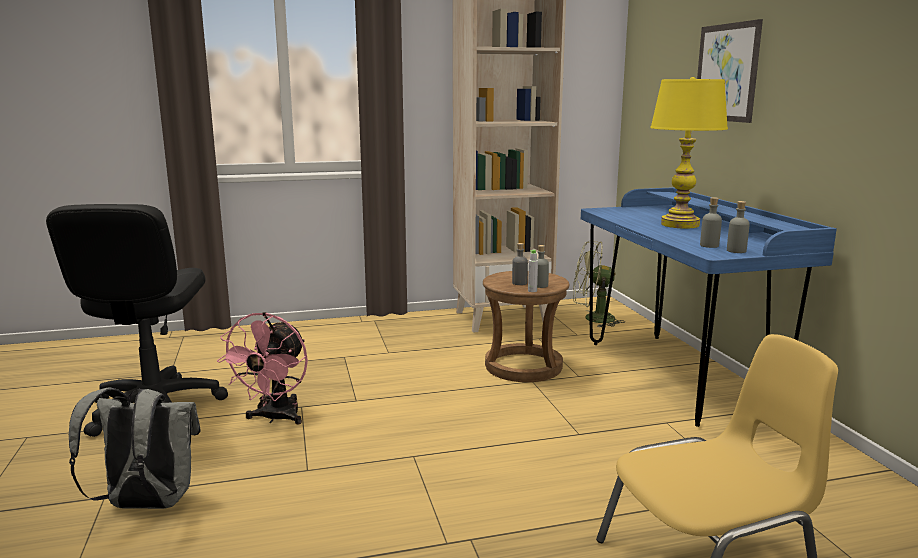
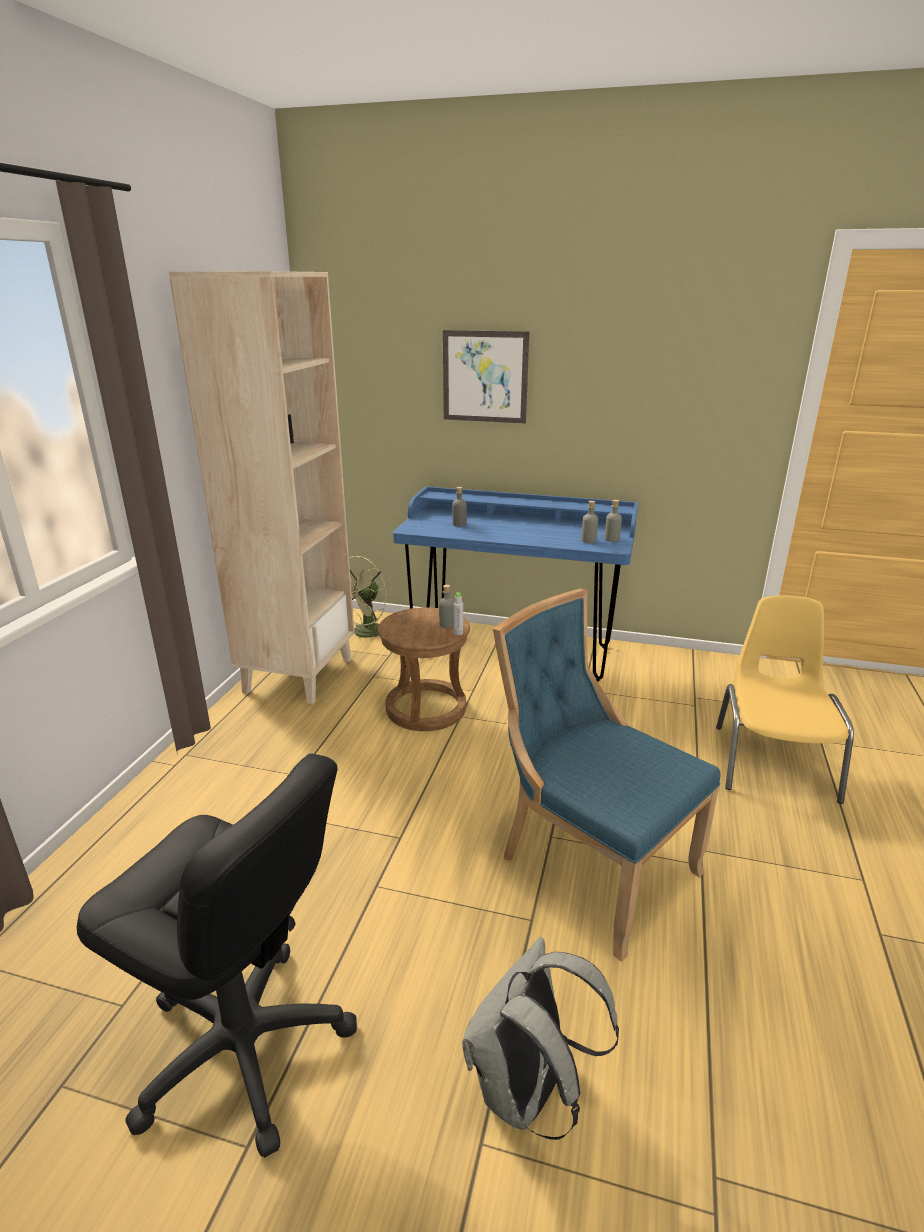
camera: 60 degrees left, 10 degrees up
(275, 418) = (388, 916): pink fan -> none
(392, 482) = (590, 865): none -> blue chair
(519, 283) = (428, 630): grey bottle -> grey bottle (459, 524)
(680, 224) = (508, 525): yellow table lamp -> none

